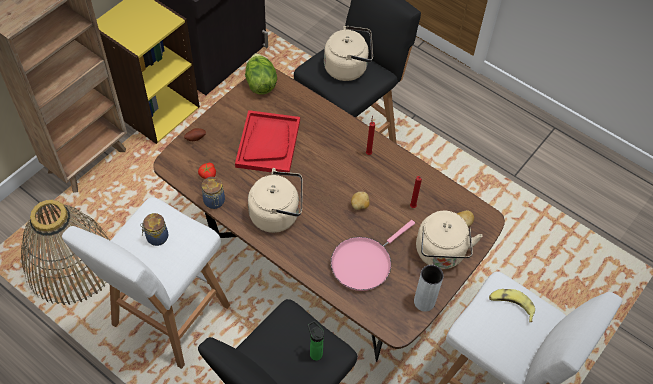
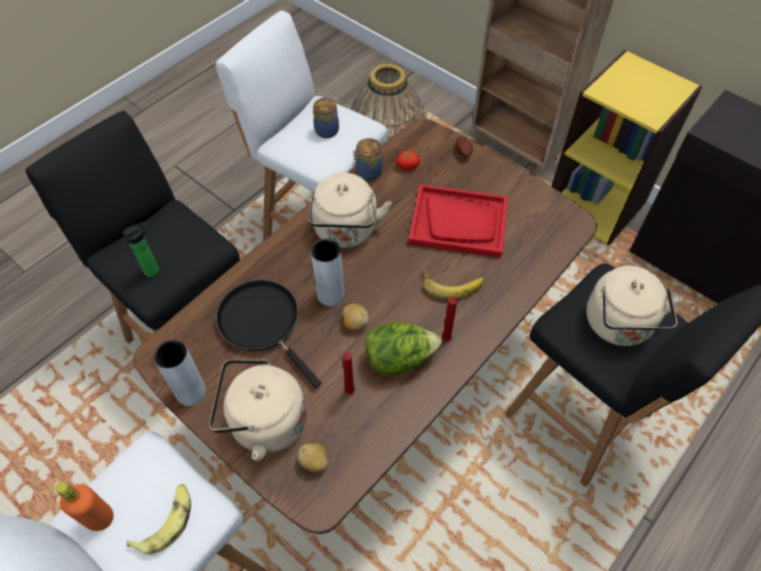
camera: 95 degrees right, 0 degrees up
(260, 83) = (563, 214): lettuce -> lettuce (399, 358)
(323, 149) = (452, 283): none -> banana
(336, 221) = (330, 294): none -> grey vase
(364, 263) = (263, 323): pink frying pan -> black frying pan
(516, 346) = (99, 518): none -> orange bottle

